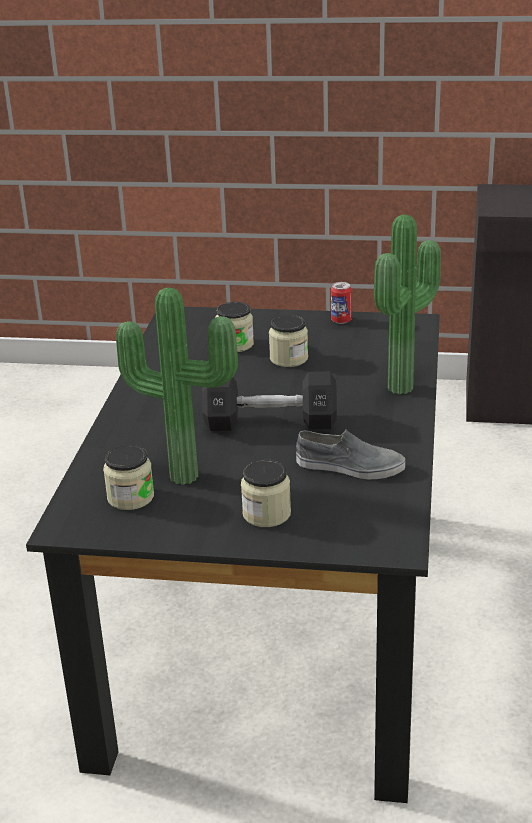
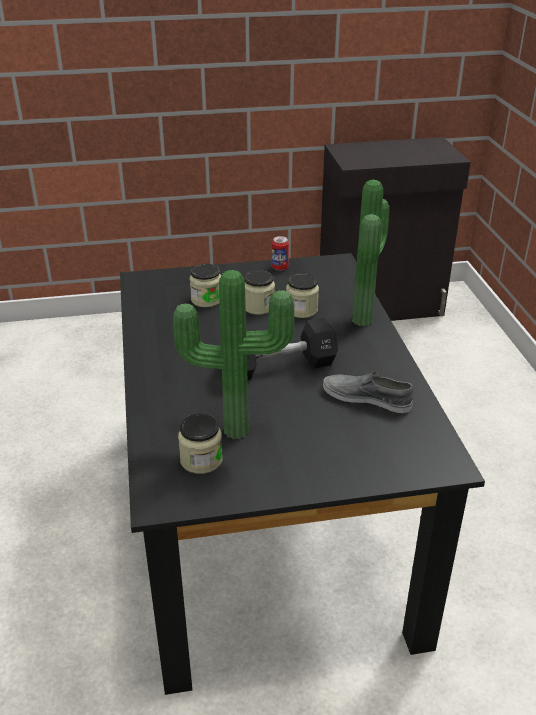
camera: 20 degrees left, 5 degrees up
(266, 514) = (327, 454): jar -> jar (301, 310)
(349, 467) = (367, 397): grey shoe -> grey shoe turned 150 degrees counterclockwise

